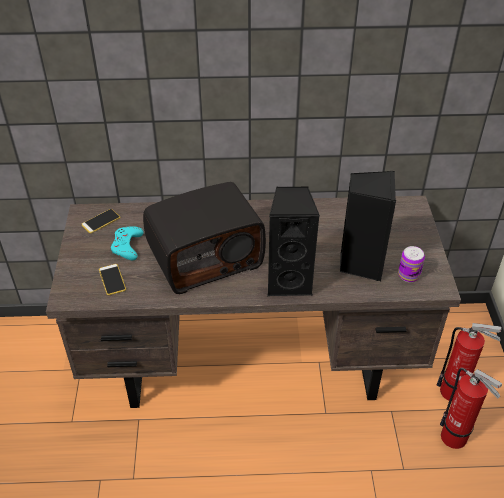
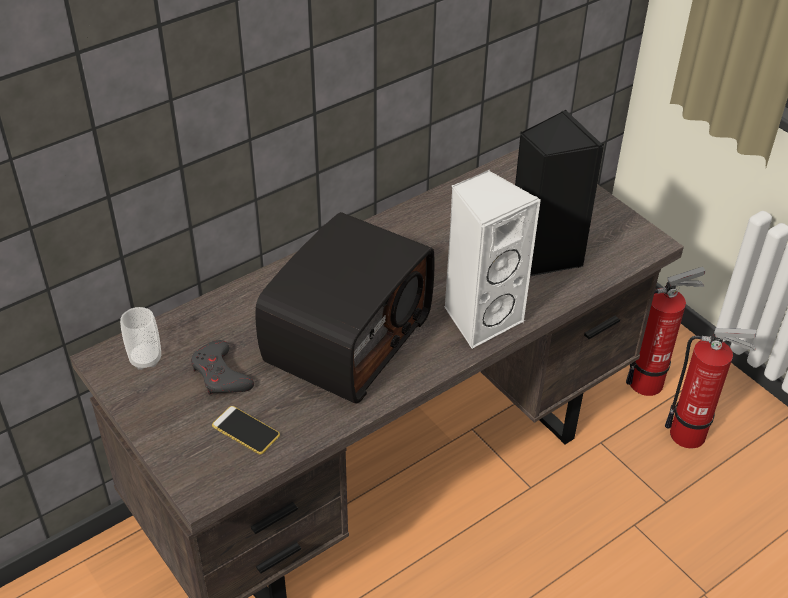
camera: 35 degrees left, 0 degrees up
(101, 221) = (145, 359): phone -> cup
(127, 246) = (221, 374): turquoise game controller -> grey game controller
(289, 281) = (480, 317): black speaker -> white speaker
(408, 275) = (606, 244): can -> none

